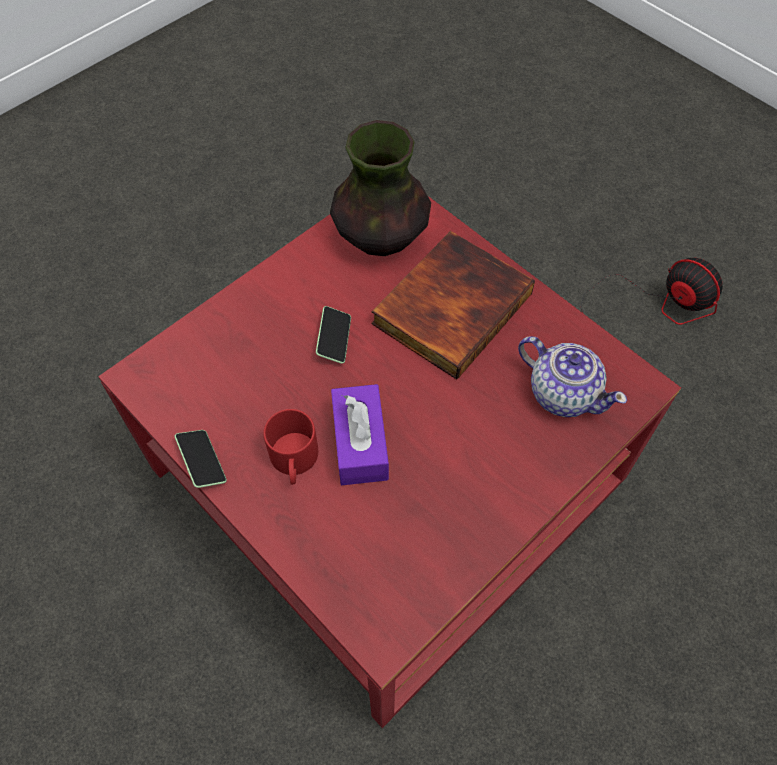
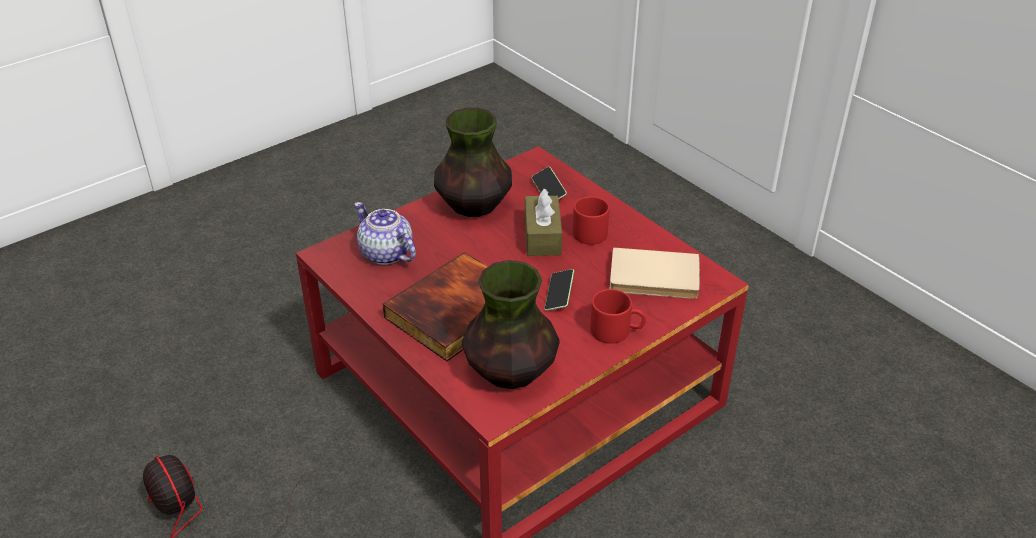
camera: 175 degrees left, 20 degrees down
(202, 462) = (654, 233): phone -> phone (548, 191)
(215, 375) = (654, 278): none -> beige book
(268, 294) = (617, 331): none -> red mug
(360, 443) = (542, 236): purple tissue box -> brown tissue box
(467, 501) = (473, 206): none -> vase

